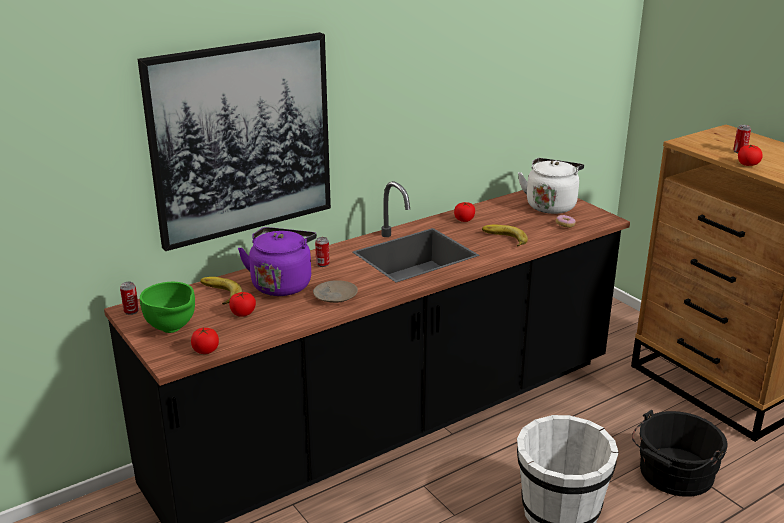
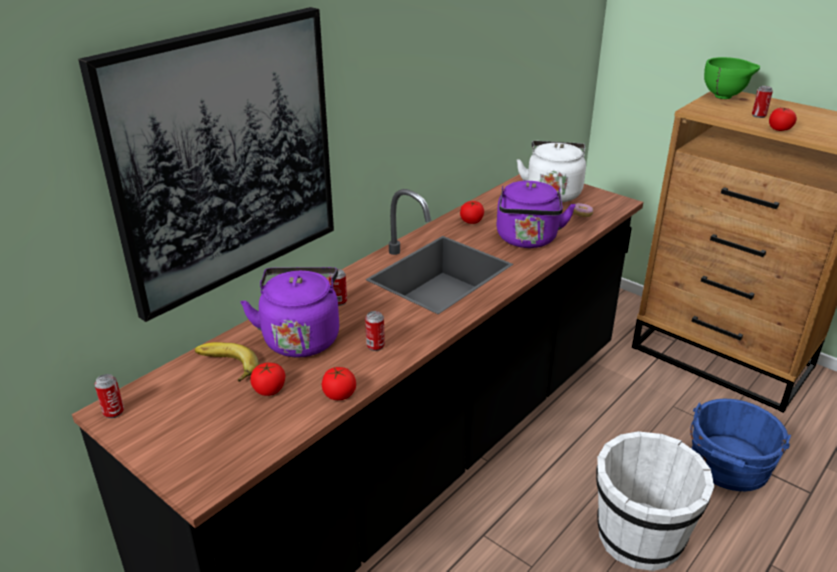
camera: 15 degrees left, 5 degrees up
(172, 329) = (183, 432): green bowl -> green bowl (725, 97)
(206, 350) = (243, 458): tomato -> tomato (339, 394)
(335, 297) = (375, 346): beige plate -> can
(503, 239) = (527, 240): banana -> purple kettle
(673, 474) = (728, 466): black bucket -> blue bucket

